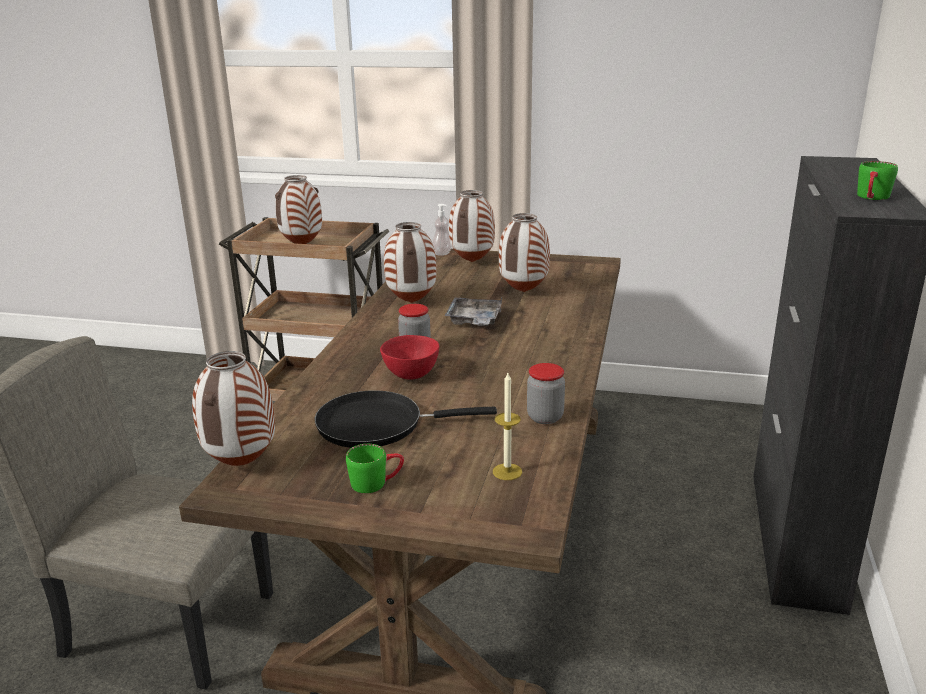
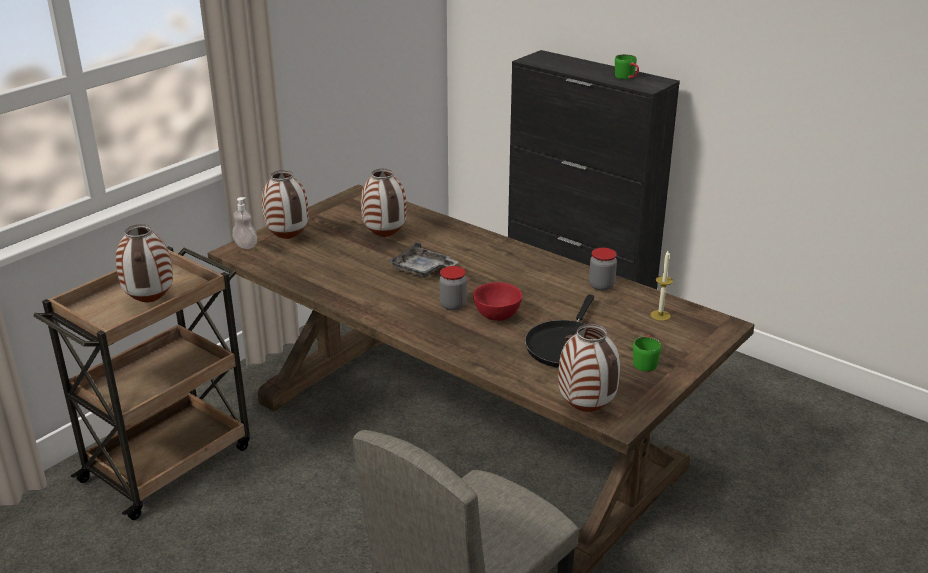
camera: 65 degrees left, 5 degrees up
(412, 303) = (352, 285): vase -> none

